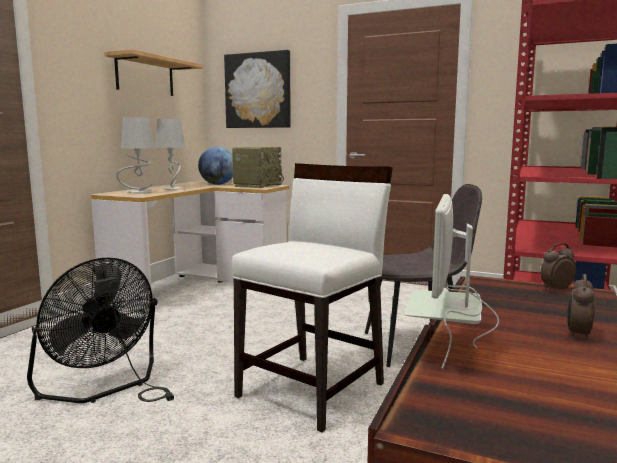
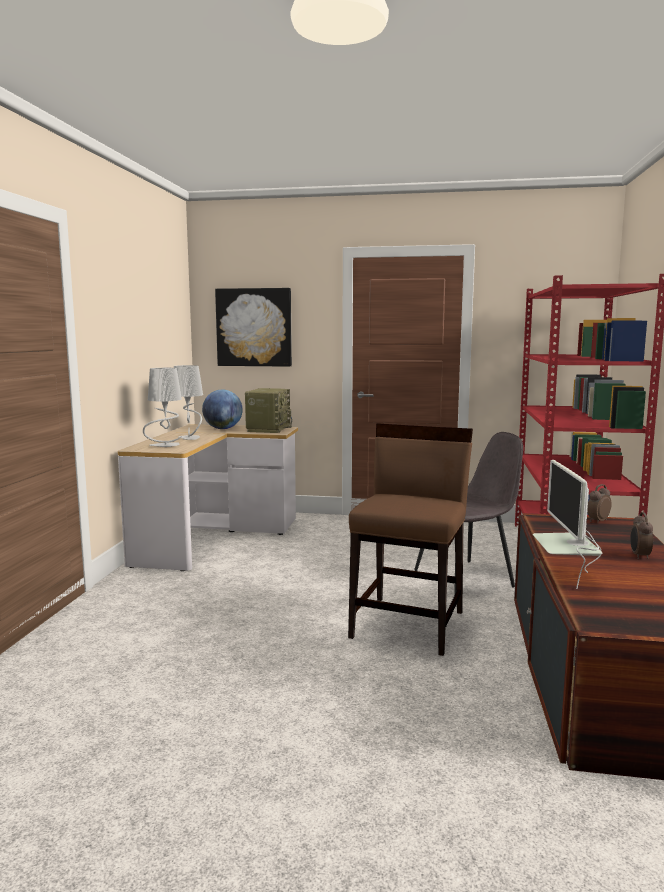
camera: 15 degrees left, 0 degrees up
(113, 385) = (229, 643): black fan -> none
(145, 76) = (149, 317): shelf -> none
(313, 389) = (409, 624): white chair -> brown chair

